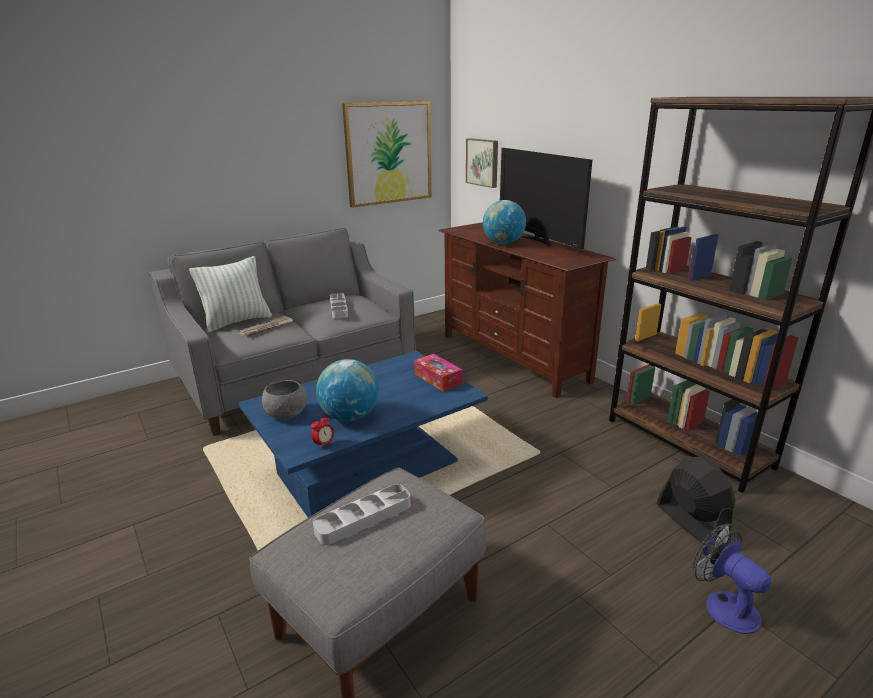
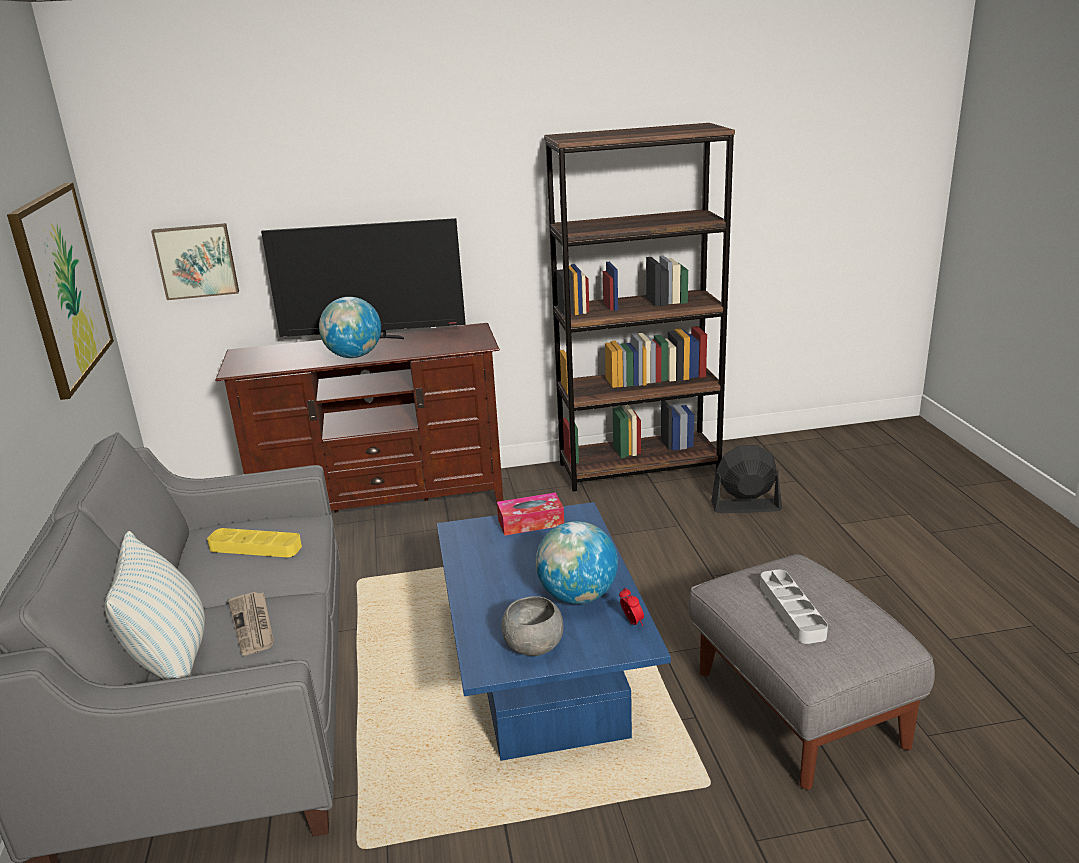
camera: 65 degrees left, 0 degrees up
(338, 308) = (255, 547): grey tray -> yellow tray
(723, 605) = (838, 527): fan -> none

